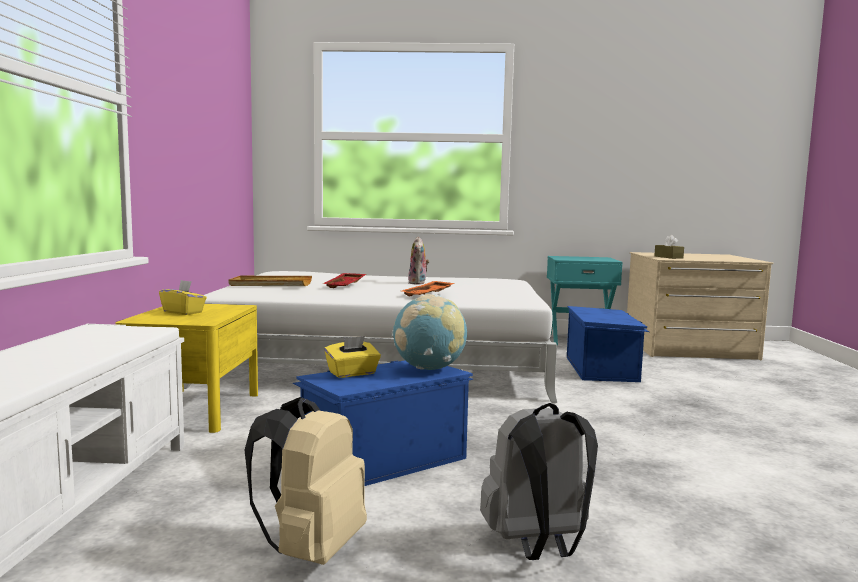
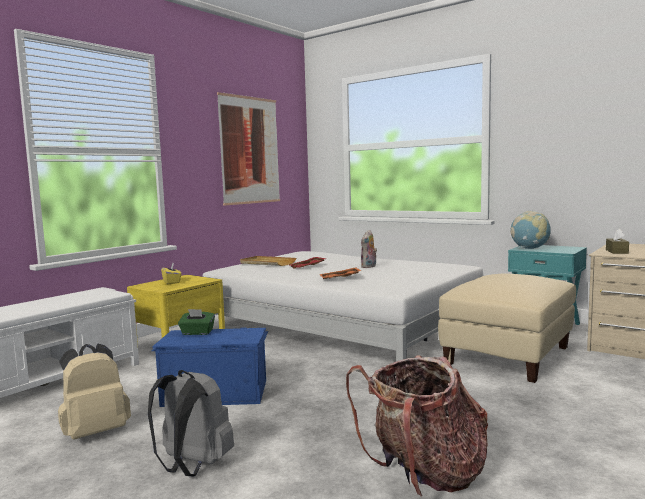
camera: 35 degrees right, 0 degrees up
(208, 121) = (250, 150): none -> picture
(352, 373) = (197, 333): yellow tissue box -> green tissue box
(429, 369) = (242, 336): globe -> globe (529, 248)
(602, 368) = (508, 355): blue storage box -> beige ottoman
(753, 483) = (424, 475): none -> backpack

